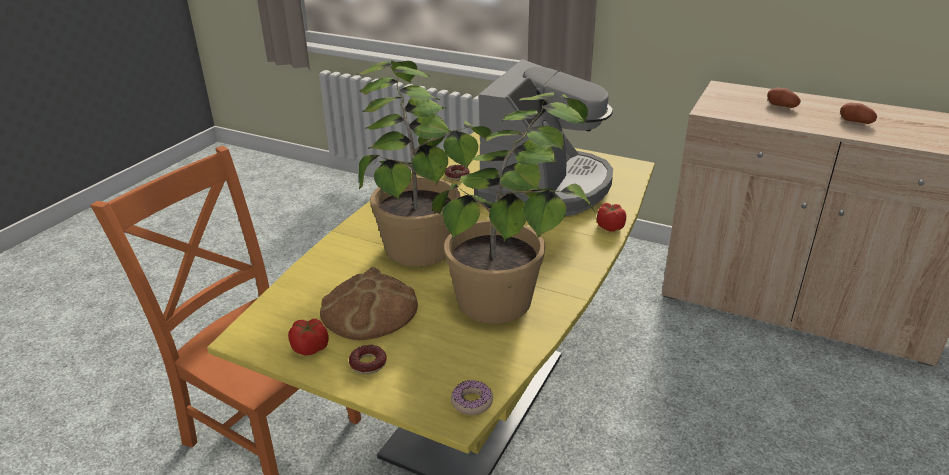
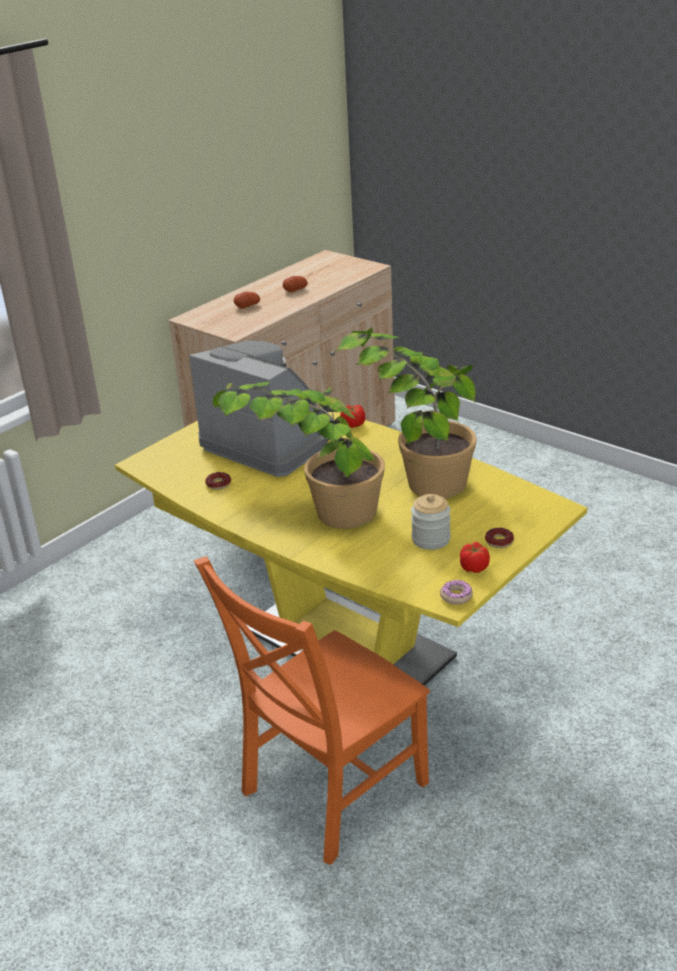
camera: 75 degrees left, 0 degrees up
(369, 310) = (431, 539): bread -> jar
(472, 402) = (548, 502): donut -> donut (456, 596)

